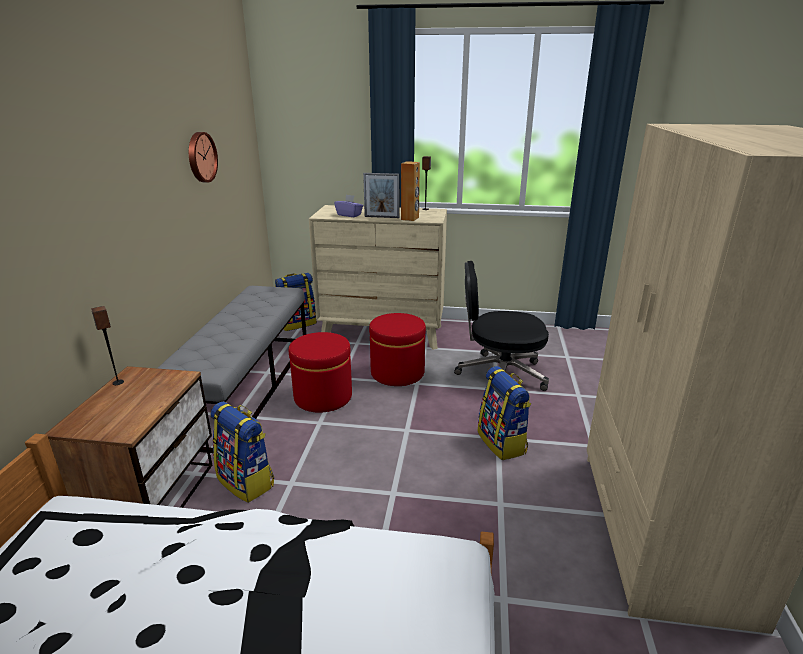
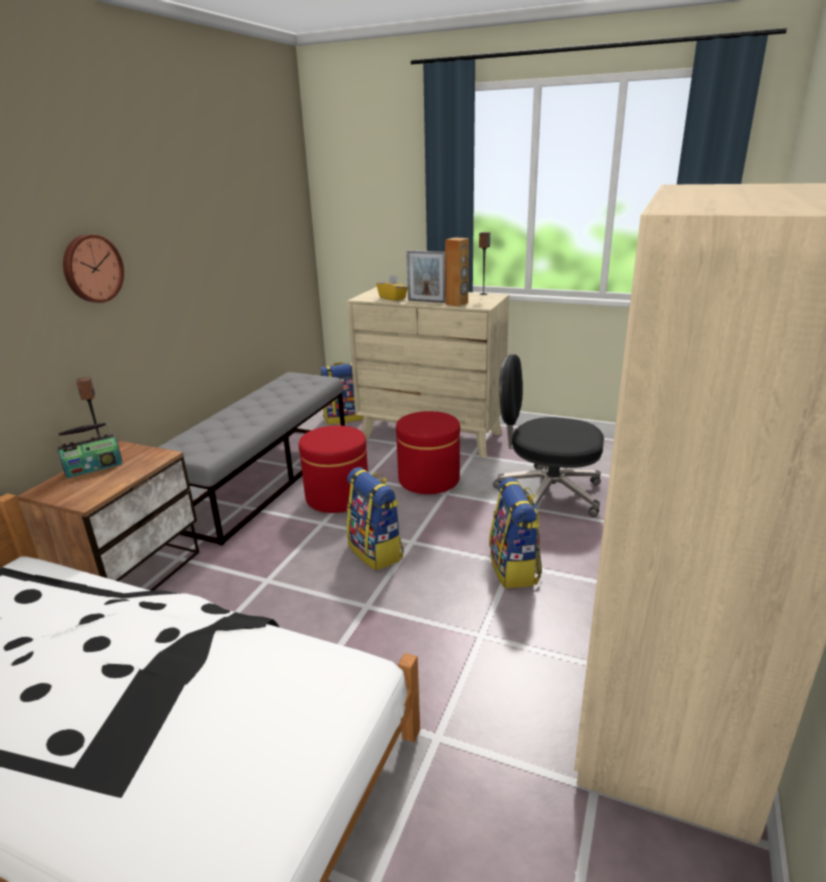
camera: 15 degrees right, 0 degrees up
(114, 396) = (93, 467): none -> radio
(201, 157) = (230, 232): wall clock -> wall clock (91, 268)
(246, 481) = (224, 573): backpack -> backpack (376, 552)
(349, 215) = (392, 298): purple tissue box -> yellow tissue box

